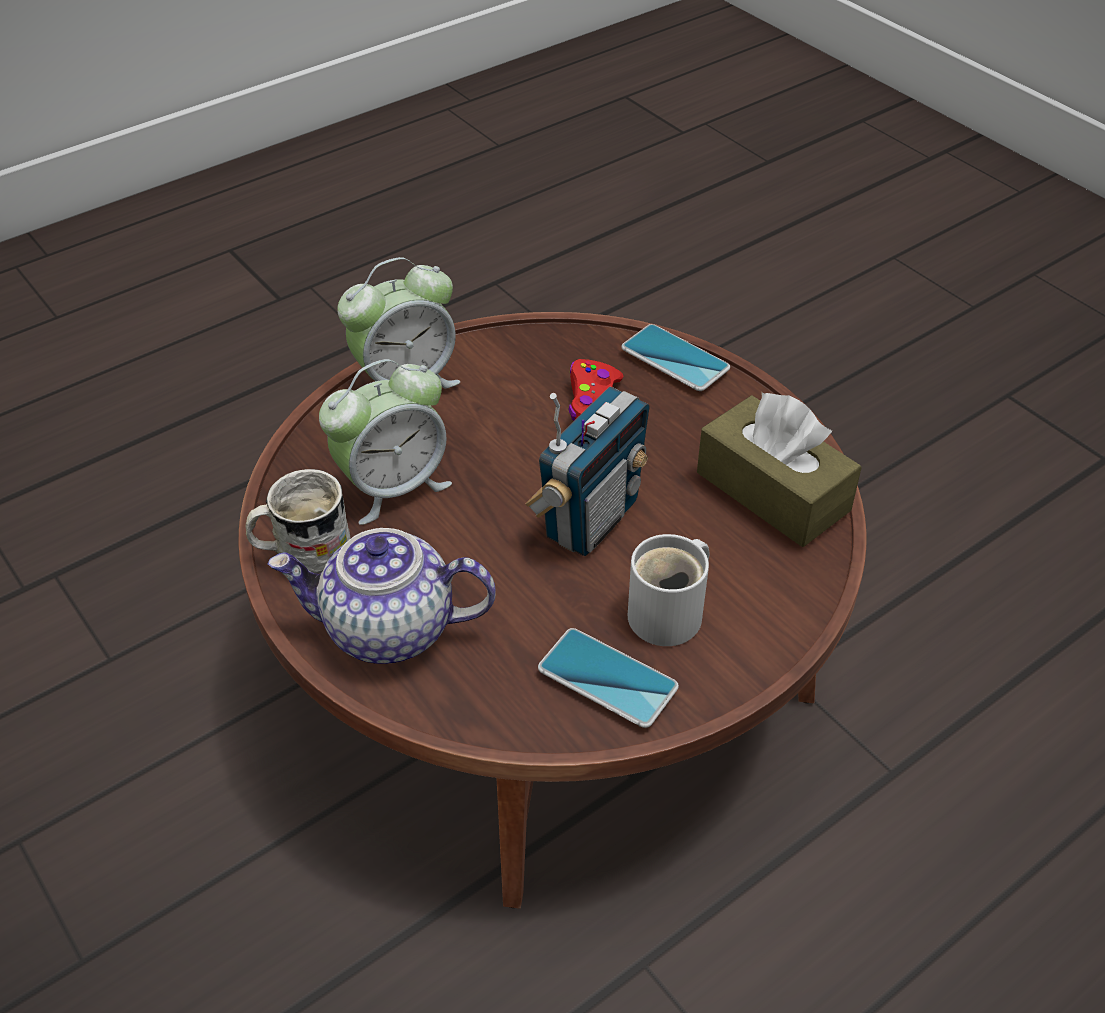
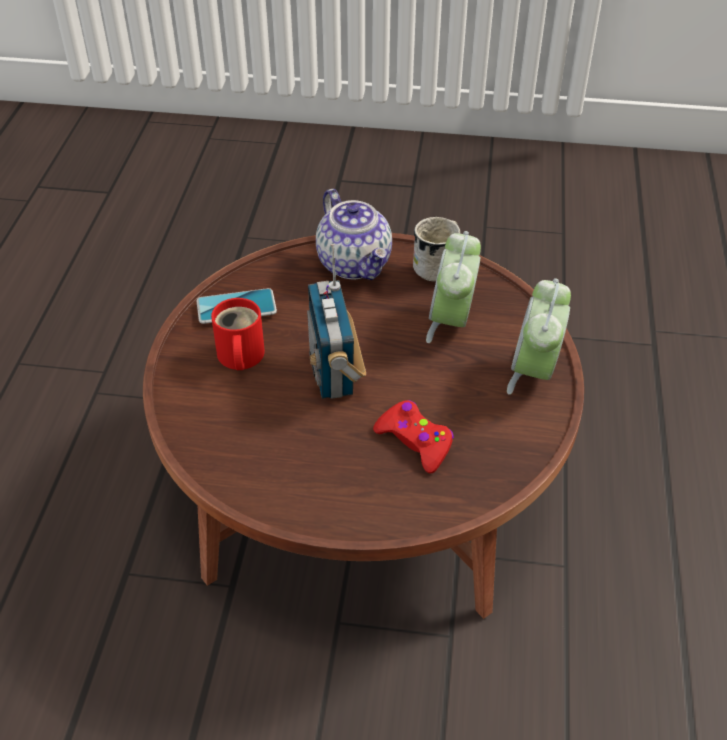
camera: 135 degrees right, 0 degrees up
(388, 630) = (355, 264): teapot -> teapot turned 105 degrees clockwise
(671, 614) = (239, 357): white mug -> red mug
(675, 359) = (411, 510): phone -> none
(772, 491) = (249, 455): brown tissue box -> none

